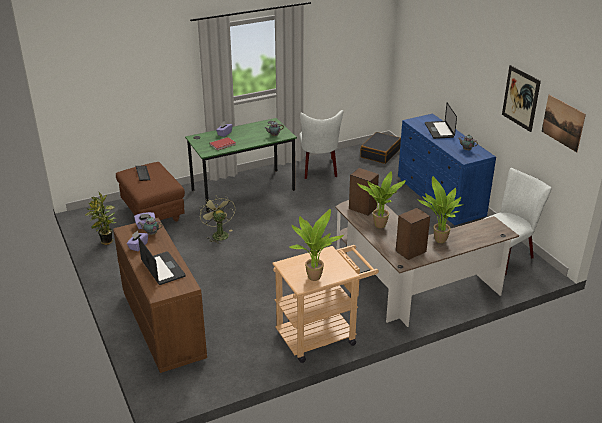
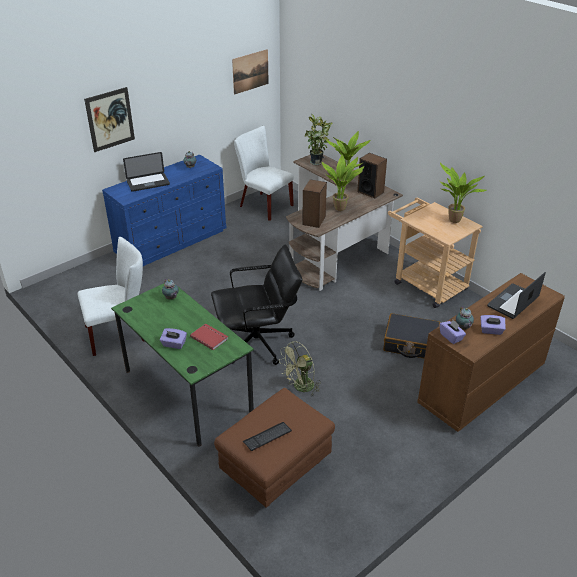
camera: 105 degrees left, 5 degrees up
(106, 242) = (365, 497): potted plant -> potted plant (317, 162)
(278, 223) = (258, 343): none -> black office chair
(380, 153) = (69, 289): black suitcase -> black suitcase (410, 343)
(520, 98) = (205, 84): picture -> picture (110, 119)

